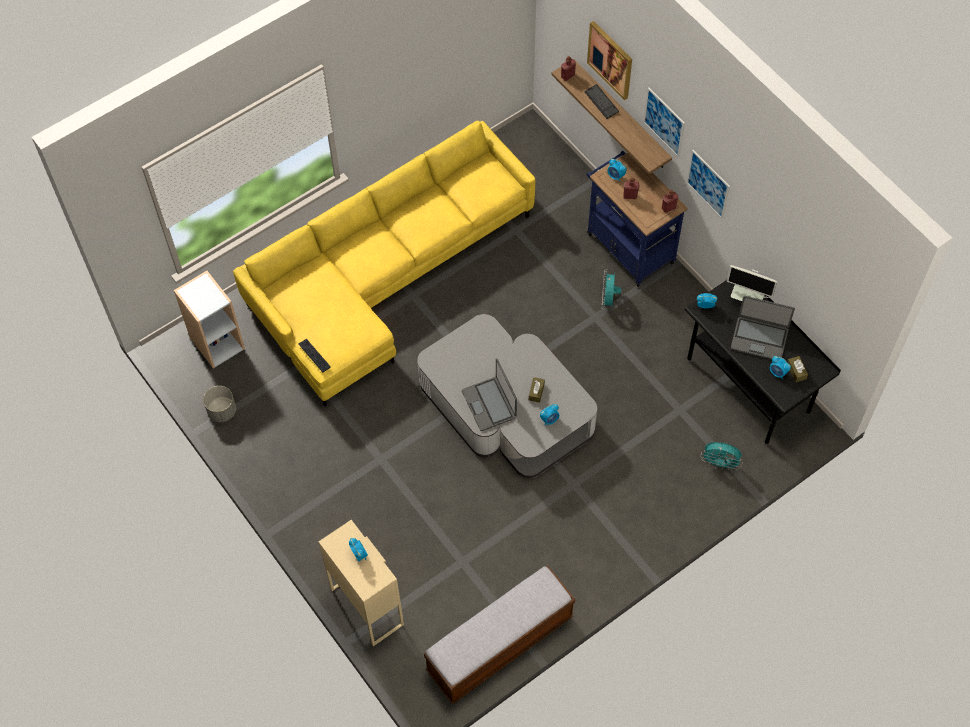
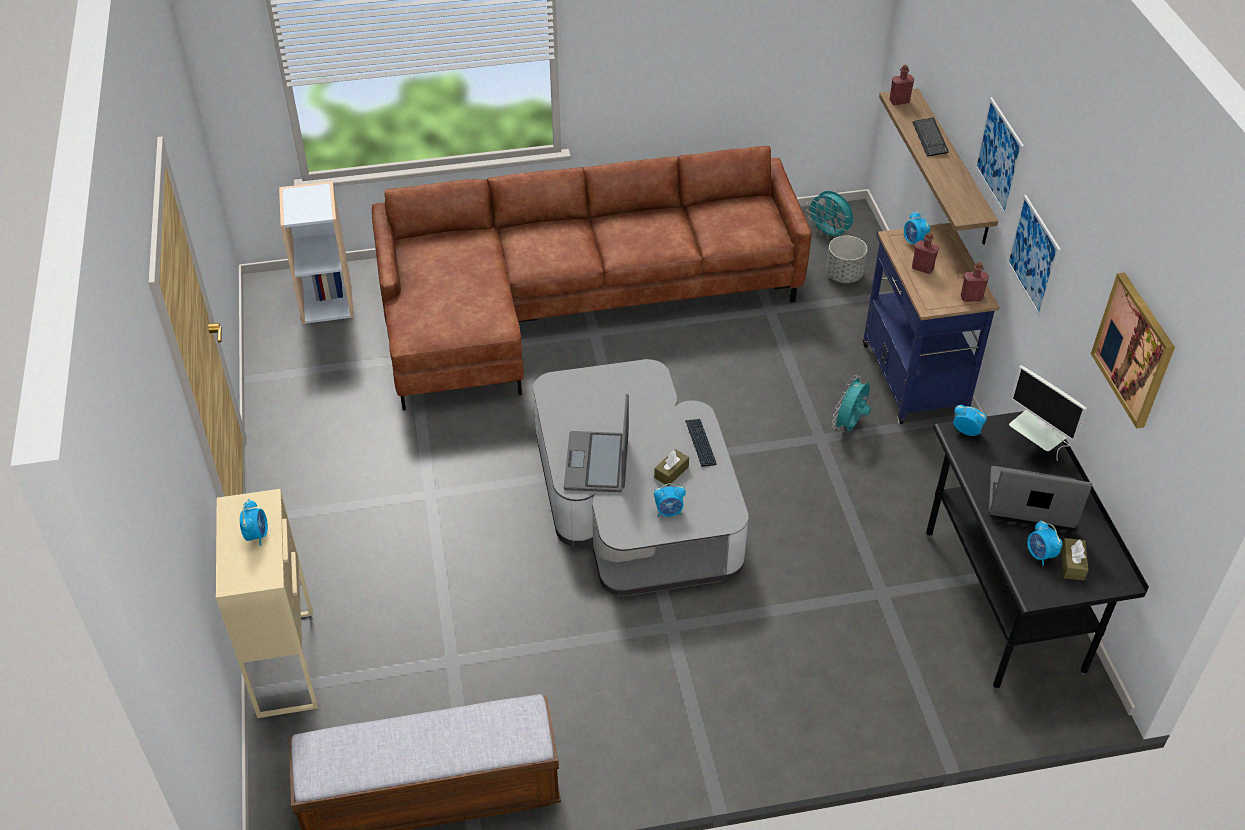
camera: 25 degrees right, 15 degrees down
(222, 411) = (278, 370): grey planter -> grey planter (844, 275)
(314, 356) = (405, 323): keyboard -> keyboard (700, 443)
(384, 275) = (572, 301): yellow sofa -> brown sofa
(610, 59) = (957, 68): picture -> picture (1134, 350)
(720, 463) = (907, 687): turquoise fan -> turquoise fan (829, 234)
(759, 338) = (1032, 500): laptop -> laptop turned 150 degrees clockwise

